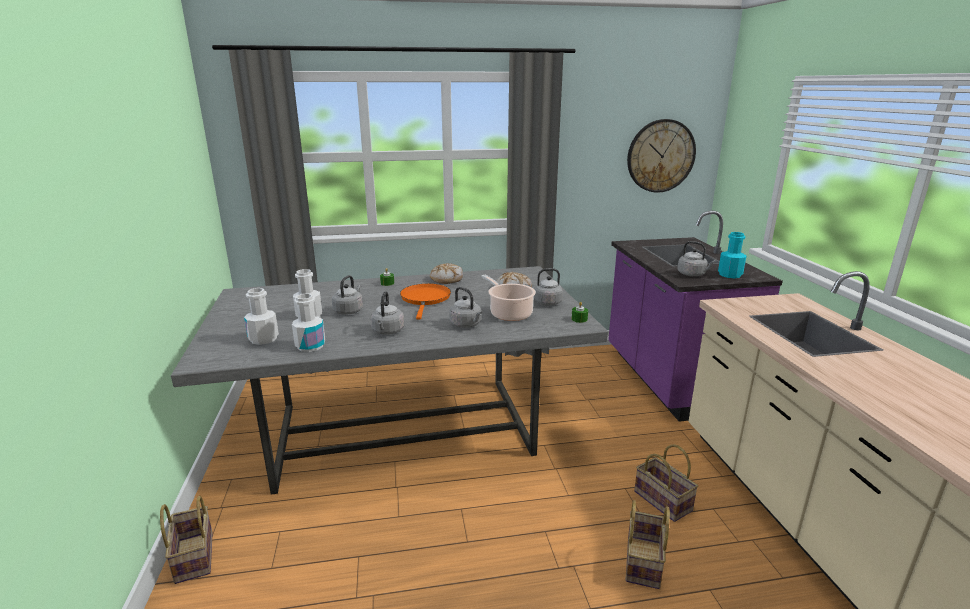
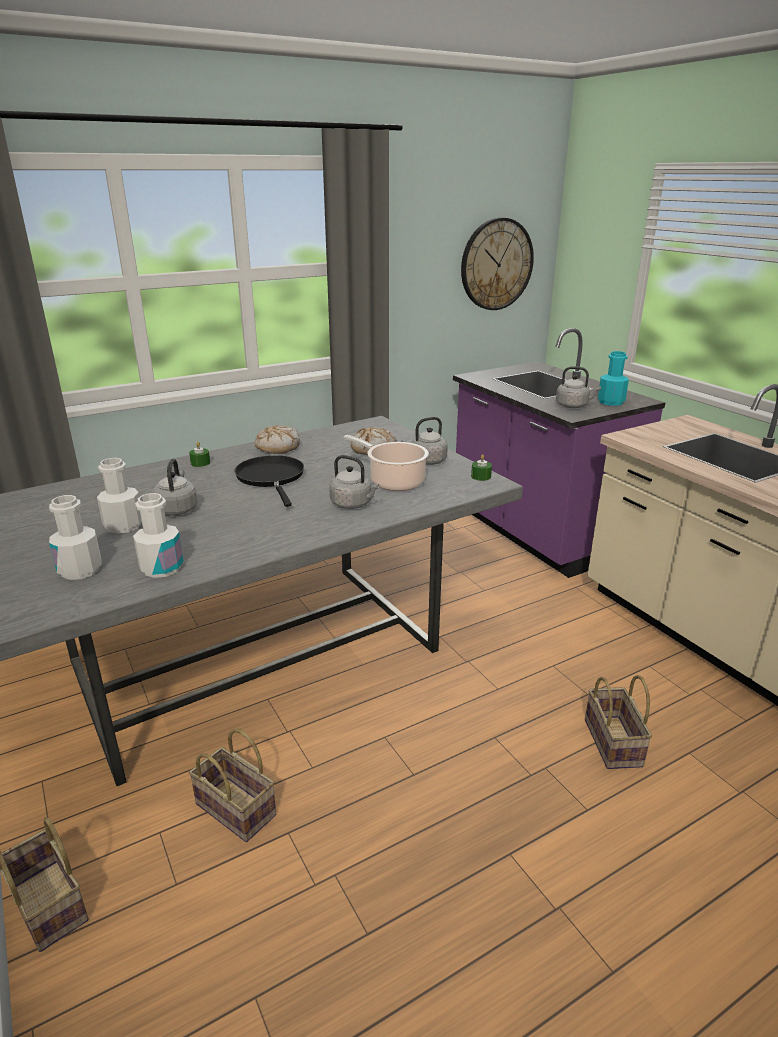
camera: 20 degrees left, 5 degrees up
(387, 331) = (256, 529): grey kettle -> none
(425, 299) = (271, 478): orange frying pan -> black frying pan
(664, 501) = (599, 670): basket -> basket (238, 809)

